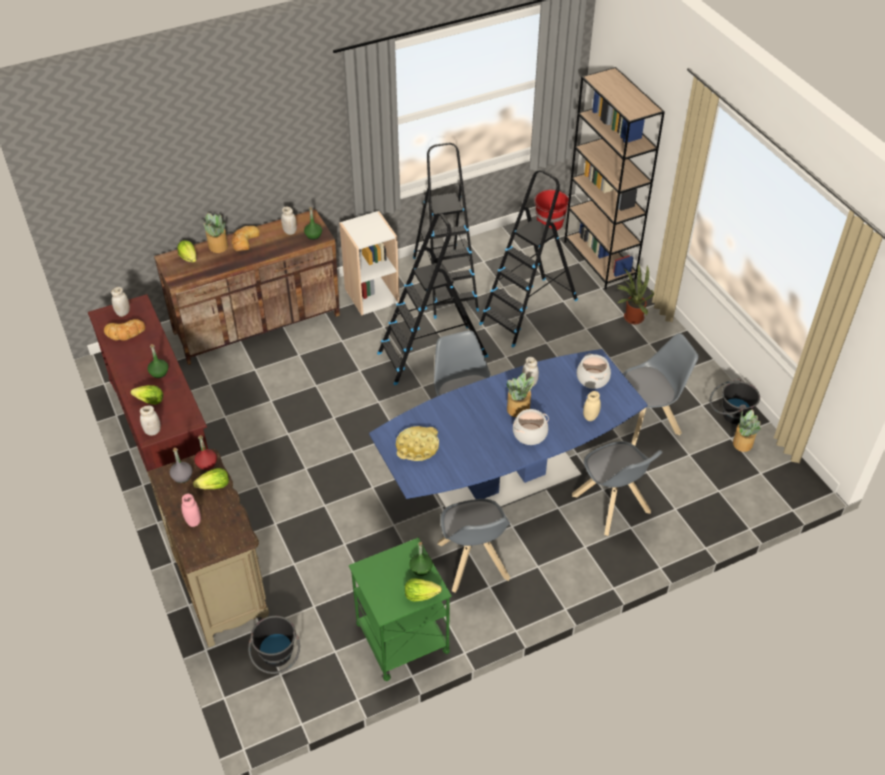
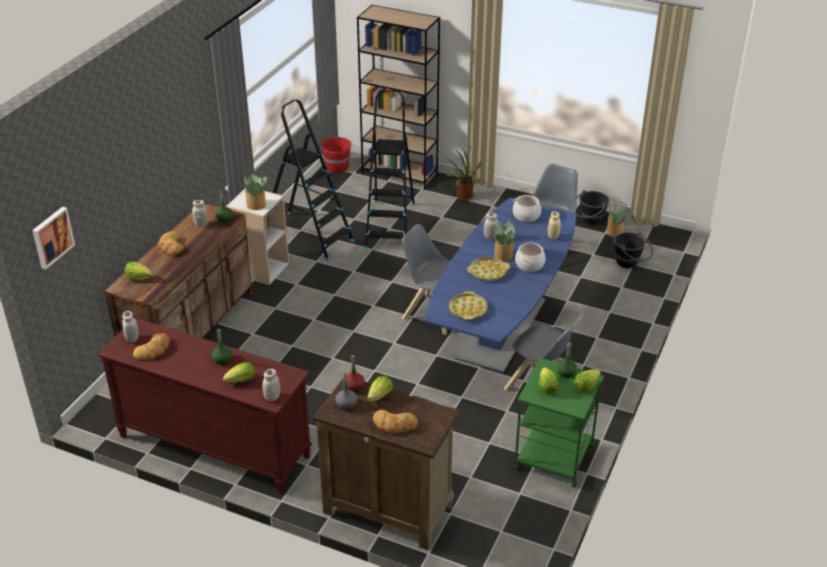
camera: 40 degrees left, 10 degrees down
(85, 192) = (52, 237): none -> picture
(193, 521) = (394, 424): pink jar -> bread
(218, 246) = (153, 259): potted plant -> potted plant (256, 205)
(277, 659) = (487, 524): black bucket -> black bucket (630, 264)
(386, 572) = (547, 387): none -> lettuce
(432, 355) = (355, 283): black step ladder -> none
(482, 418) = (488, 272): none -> yellow tray
(612, 505) = (584, 306): grey chair -> none

